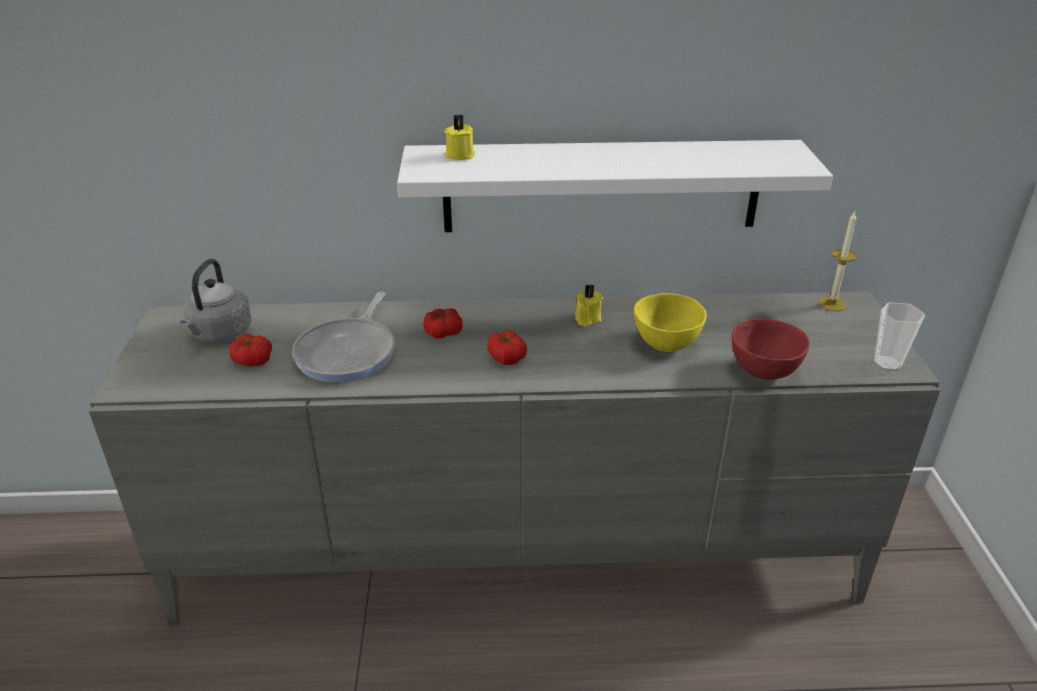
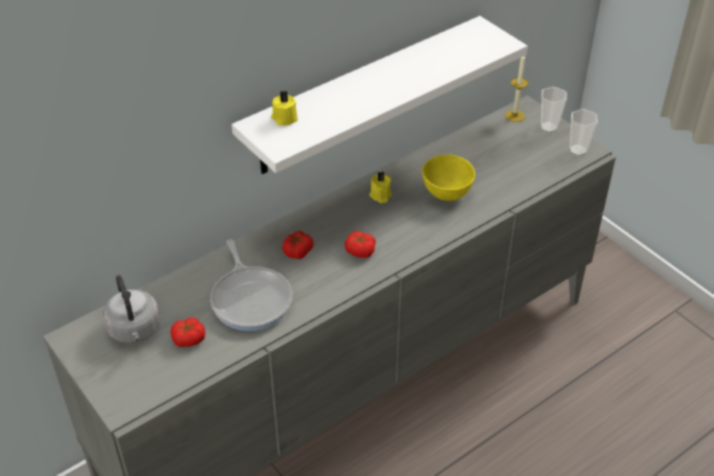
camera: 35 degrees left, 10 degrees up
(763, 372) = (518, 189): red bowl -> none
(868, 328) = (548, 127): none -> cup

